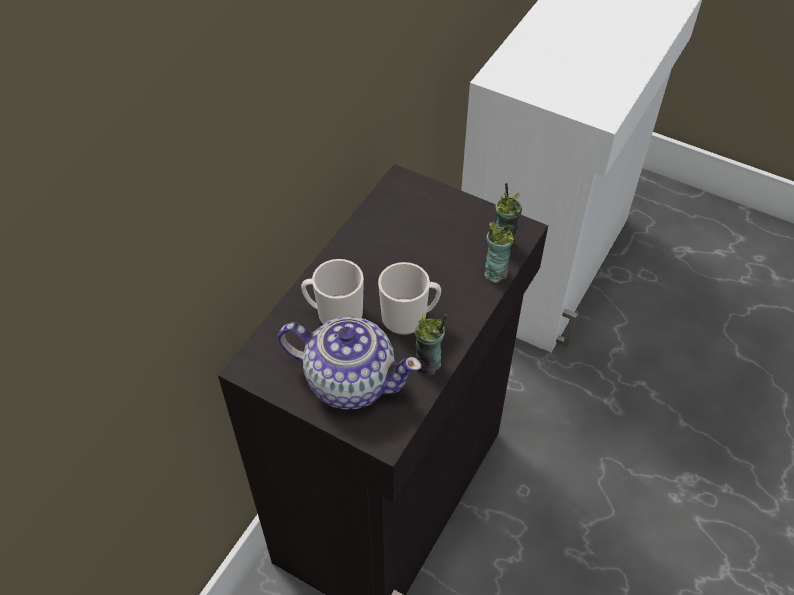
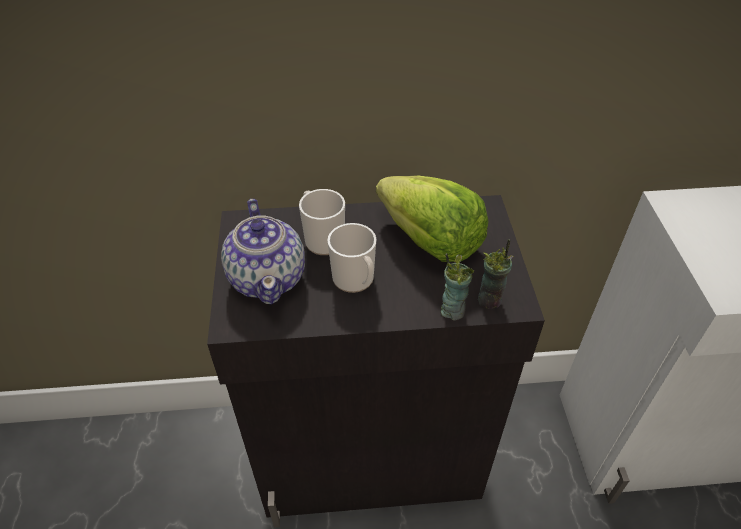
camera: 55 degrees right, 5 degrees down
(407, 242) = (429, 241): none -> lettuce
(428, 365) = (319, 315): cup -> none

